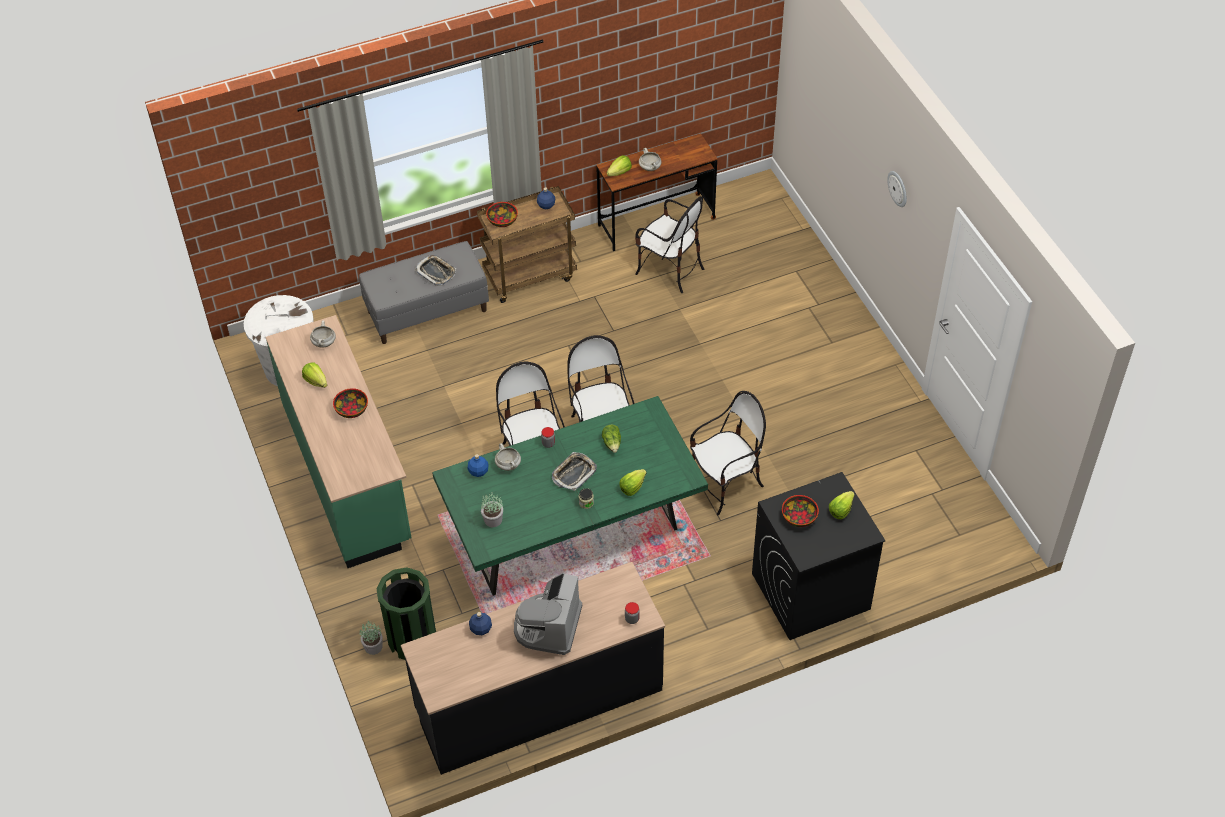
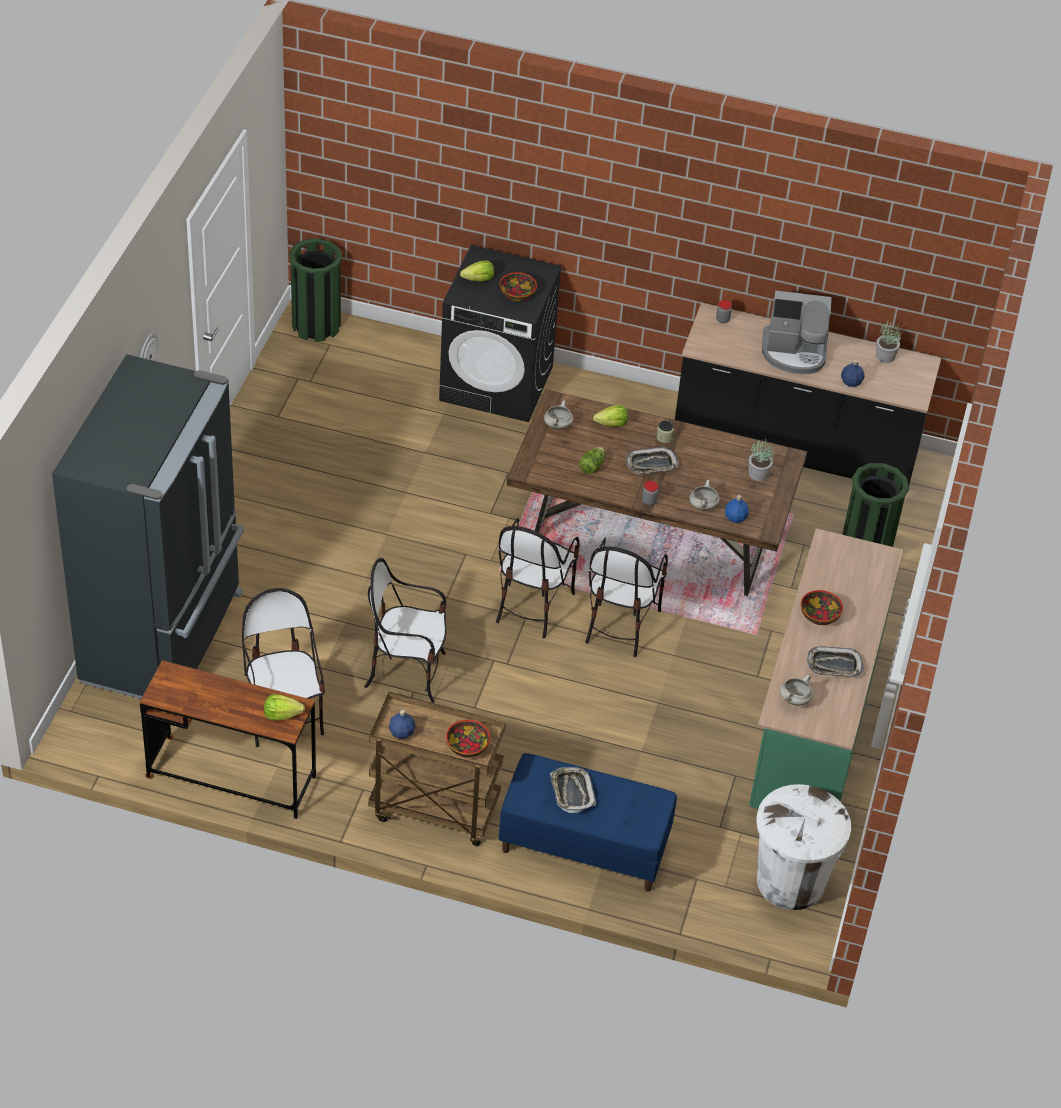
camera: 145 degrees left, 5 degrees down
(316, 381) = (834, 665): lettuce -> tray
(373, 646) = (903, 567): potted plant -> potted plant (884, 356)
(427, 310) = (583, 846): grey bench -> blue bench
(548, 626) = (794, 353): coffee machine -> coffee machine turned 45 degrees clockwise
(573, 534) = (647, 542): green dining table -> brown dining table
(650, 168) = (244, 697): white cooking pot -> white cooking pot (557, 425)
(726, 485) = (470, 494): chair -> chair (406, 672)
(786, 266) = (165, 637): none -> black fridge
(989, 544) = (316, 325): none -> green trash can

